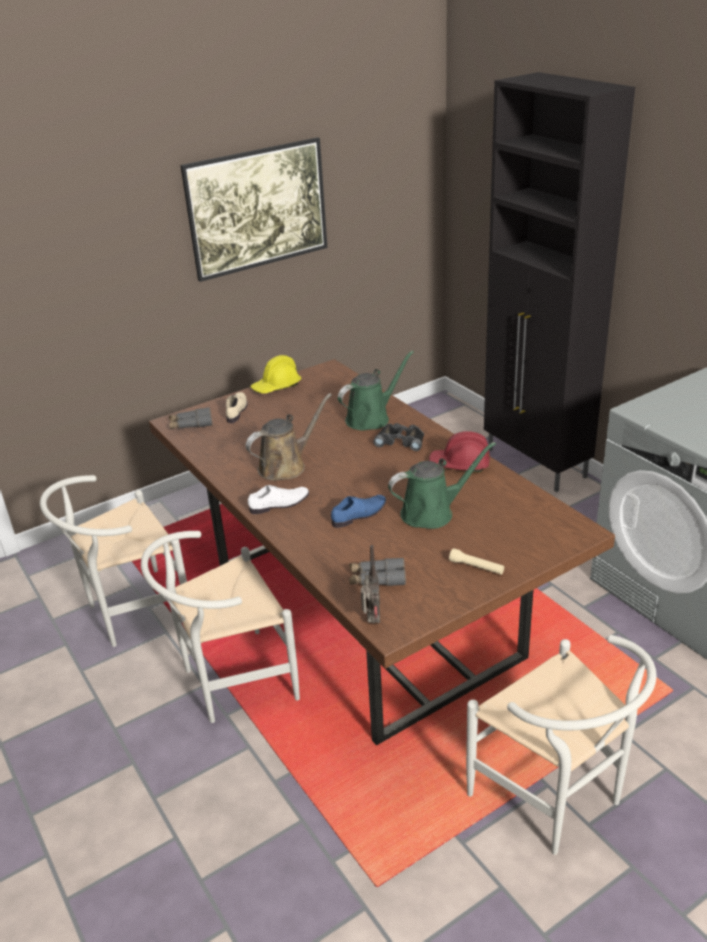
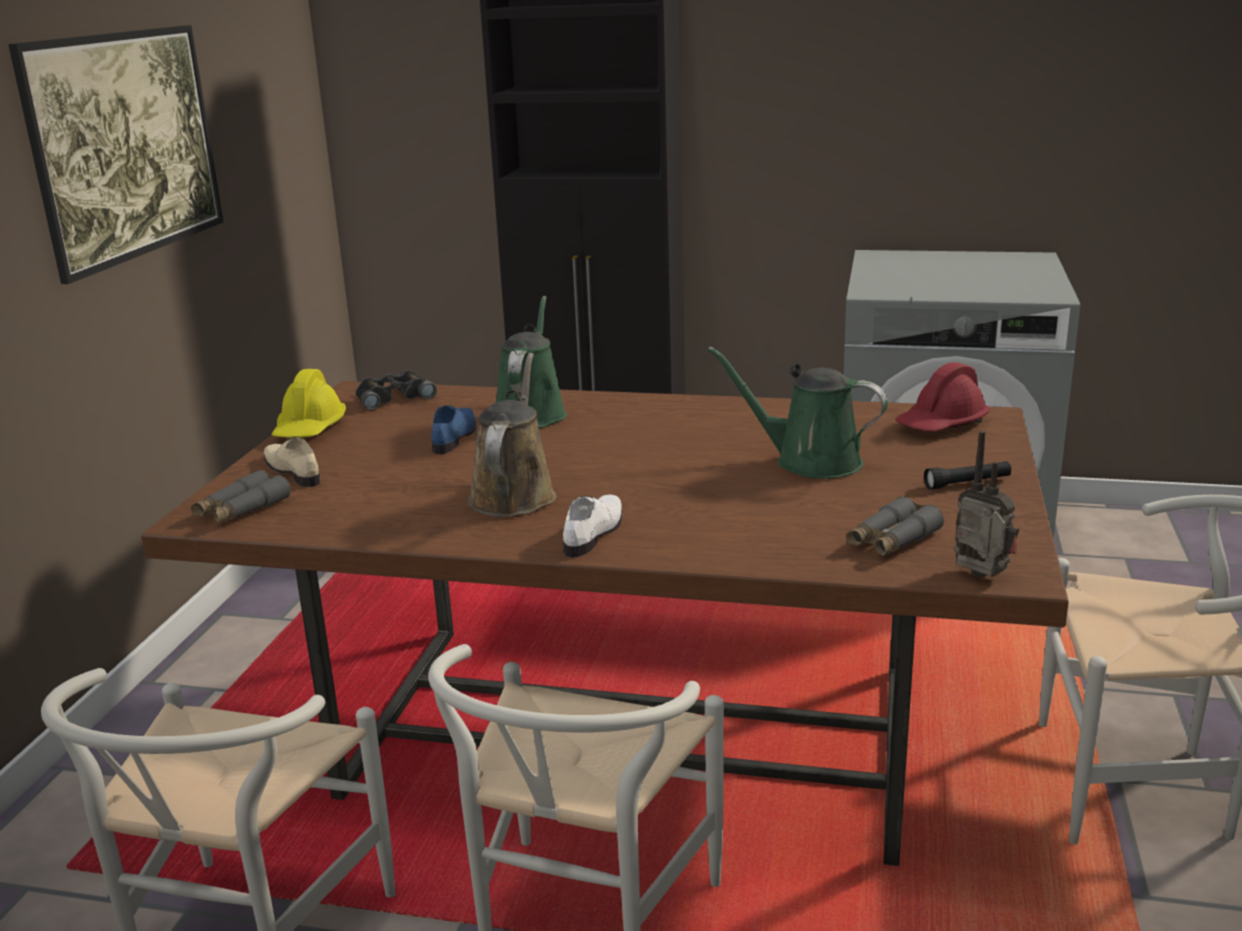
camera: 45 degrees left, 10 degrees down
(360, 514) = (729, 497): blue shoe -> blue shoe (455, 435)
(401, 440) = (620, 419): black binoculars -> black binoculars (393, 397)
(432, 512) = (809, 461): green watering can -> green watering can turned 90 degrees counterclockwise
(460, 464) = (741, 414): red hard hat -> red hard hat (942, 424)
(476, 567) = (967, 483): beige flashlight -> black flashlight

